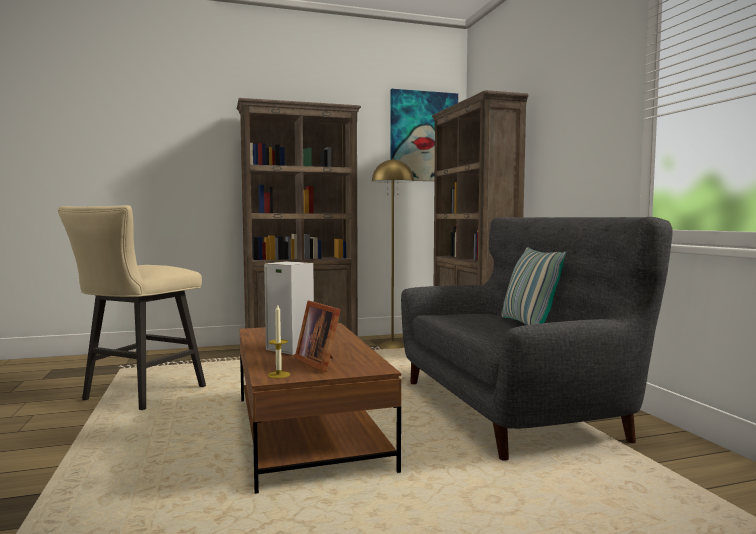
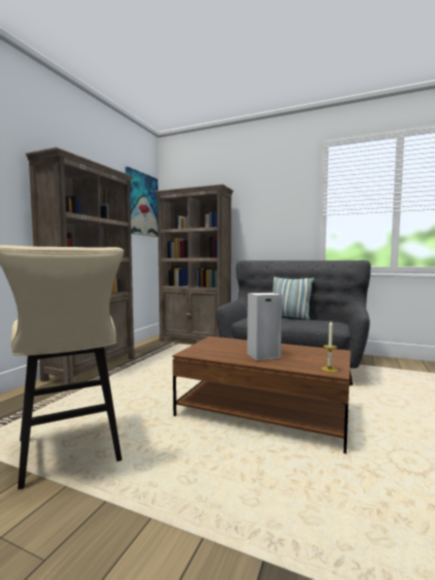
camera: 50 degrees left, 0 degrees up
(320, 362) = (309, 357): picture frame -> none
(392, 346) = (153, 351): yellow floor lamp -> none

